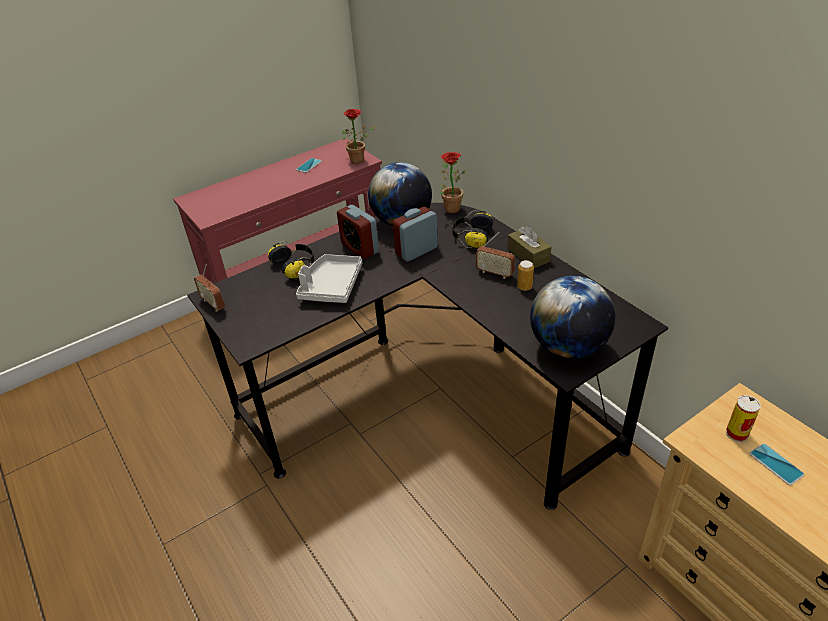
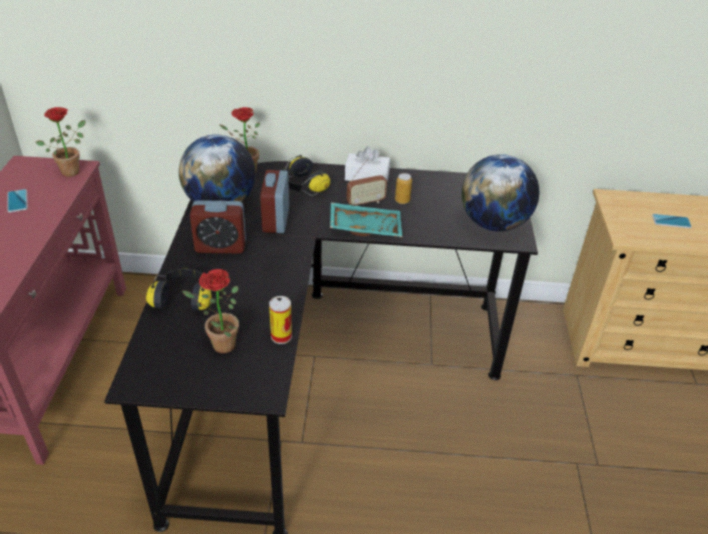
camera: 55 degrees left, 0 degrees up
(213, 304) = (155, 387): radio -> none
(270, 303) = (218, 345): none -> potted plant
(331, 286) = (251, 293): grey tray -> none
(465, 289) = (365, 227): none -> turquoise tray
(528, 255) = (367, 176): brown tissue box -> white tissue box
(736, 433) = (635, 217): can -> can (281, 336)

